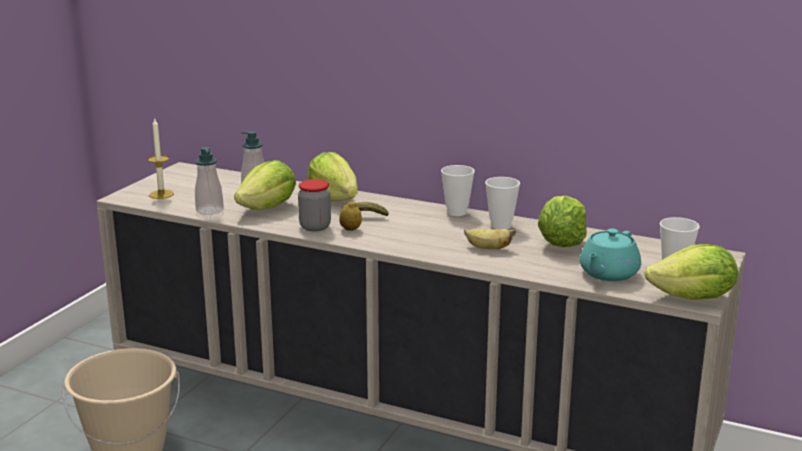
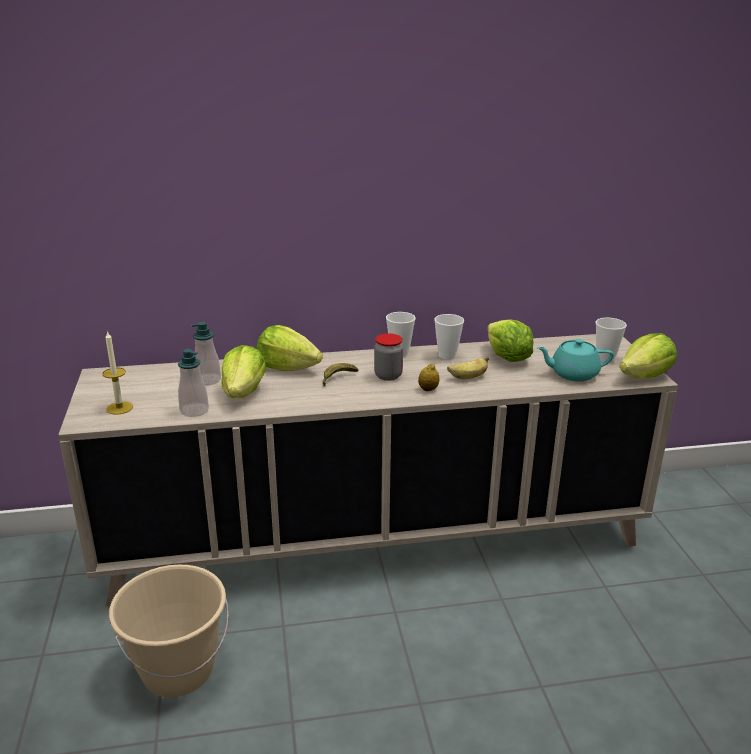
camera: 35 degrees left, 5 degrees up
(315, 227) = (312, 399): jar -> jar (388, 375)
(350, 229) = (344, 392): lemon -> lemon (428, 389)
(608, 274) = (572, 374): turquoise teapot -> turquoise teapot turned 90 degrees clockwise

